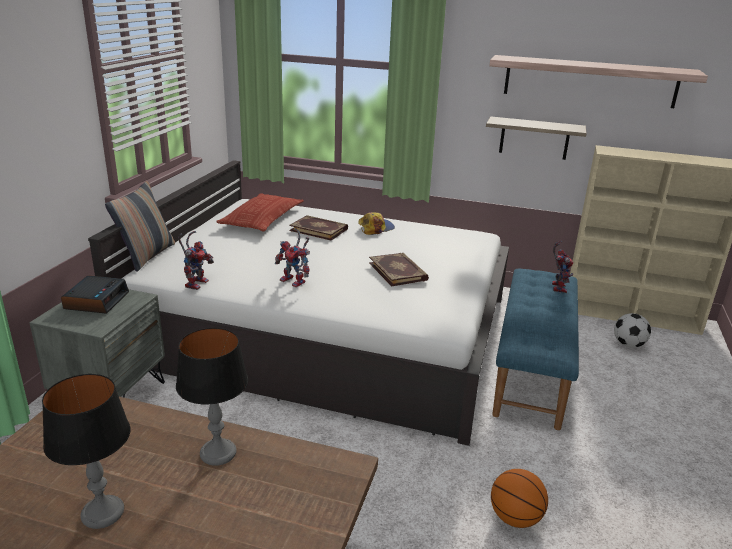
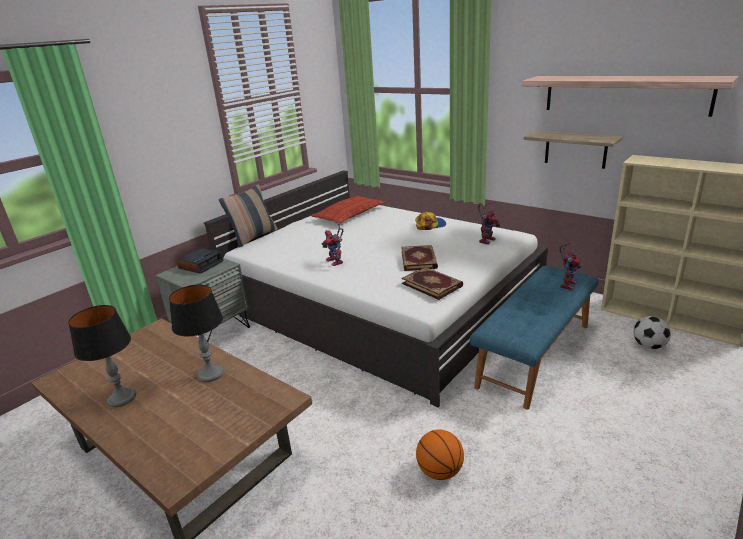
camera: 25 degrees right, 0 degrees up
(196, 282) = (270, 257): toy robot -> toy robot (486, 240)
(319, 229) = (385, 224): book -> book (432, 284)

